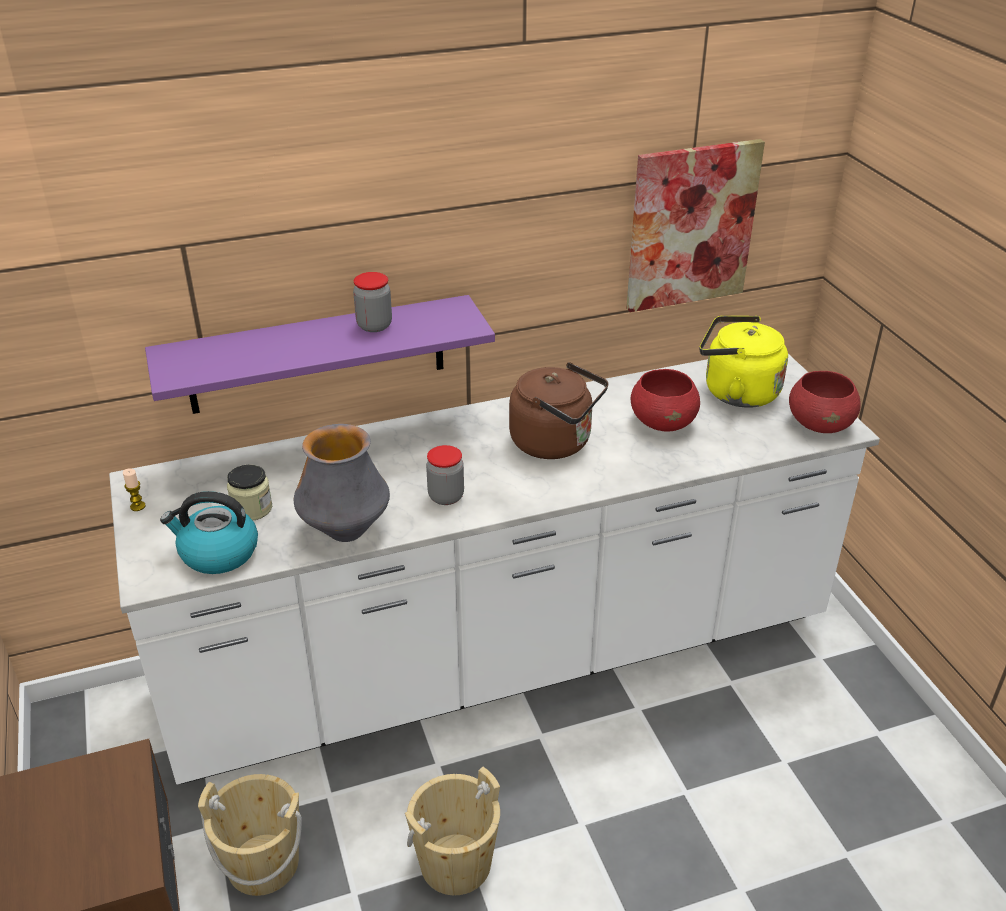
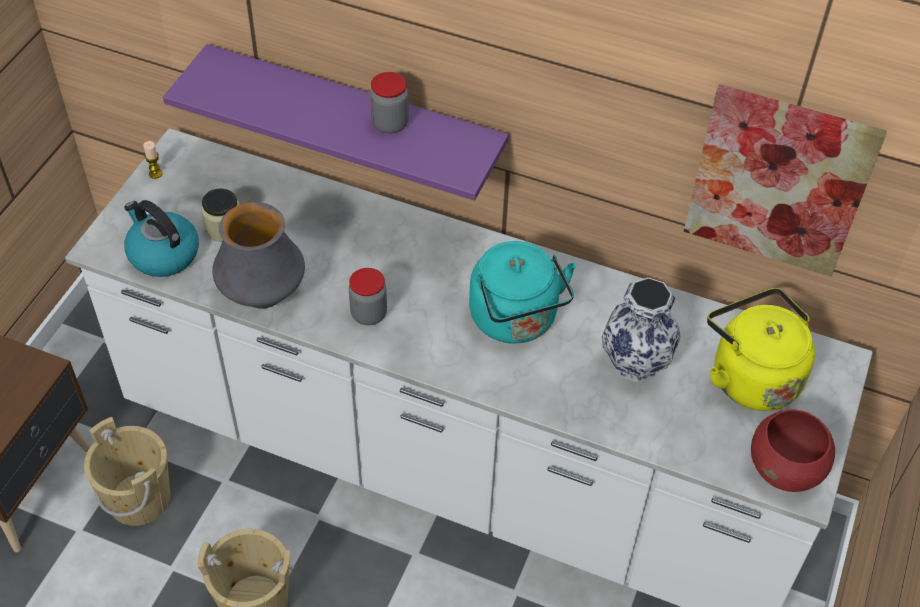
camera: 40 degrees right, 15 degrees up
(556, 443) = (516, 321): brown kettle -> turquoise kettle
(663, 423) = (636, 363): red bowl -> vase

